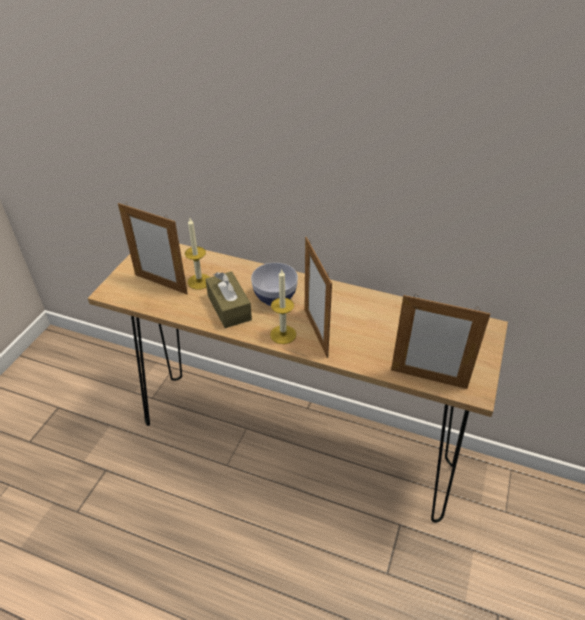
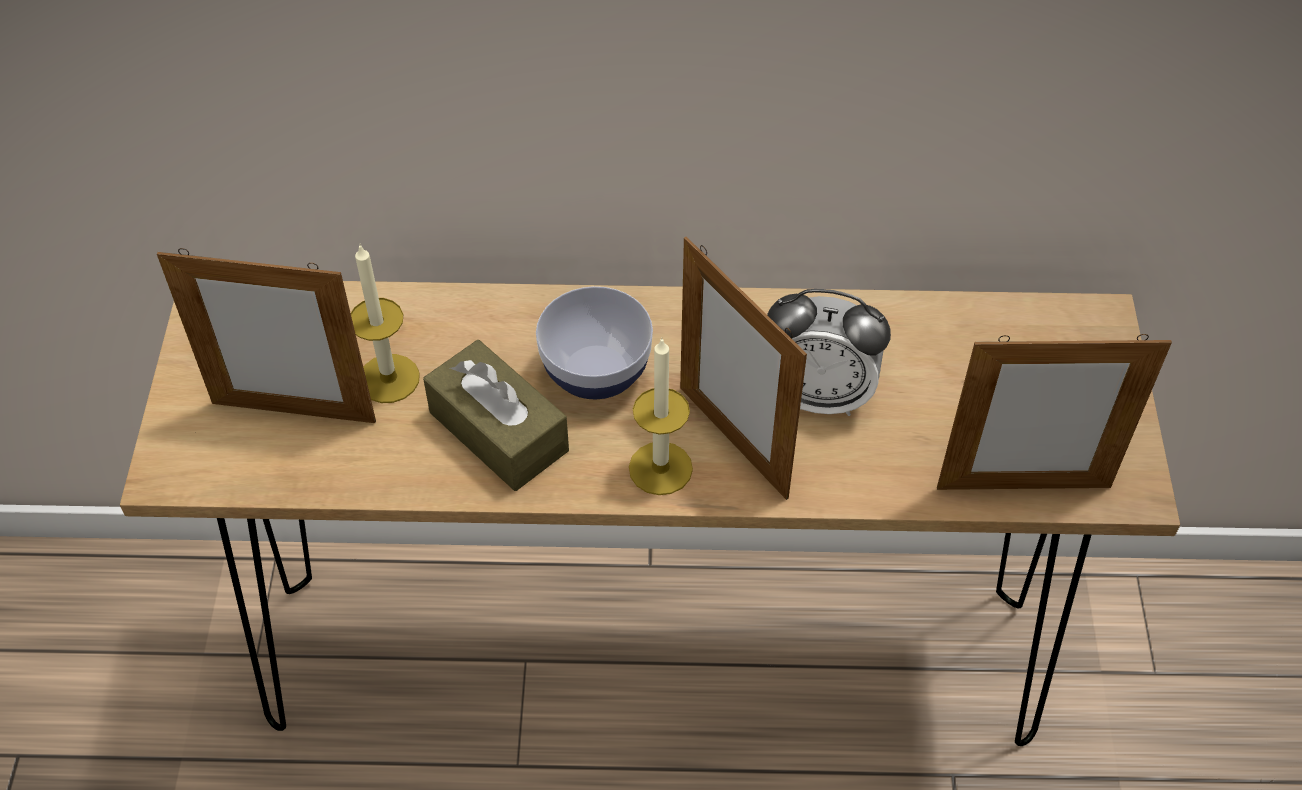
camera: 20 degrees left, 10 degrees up
(358, 325) = (818, 394): none -> alarm clock

